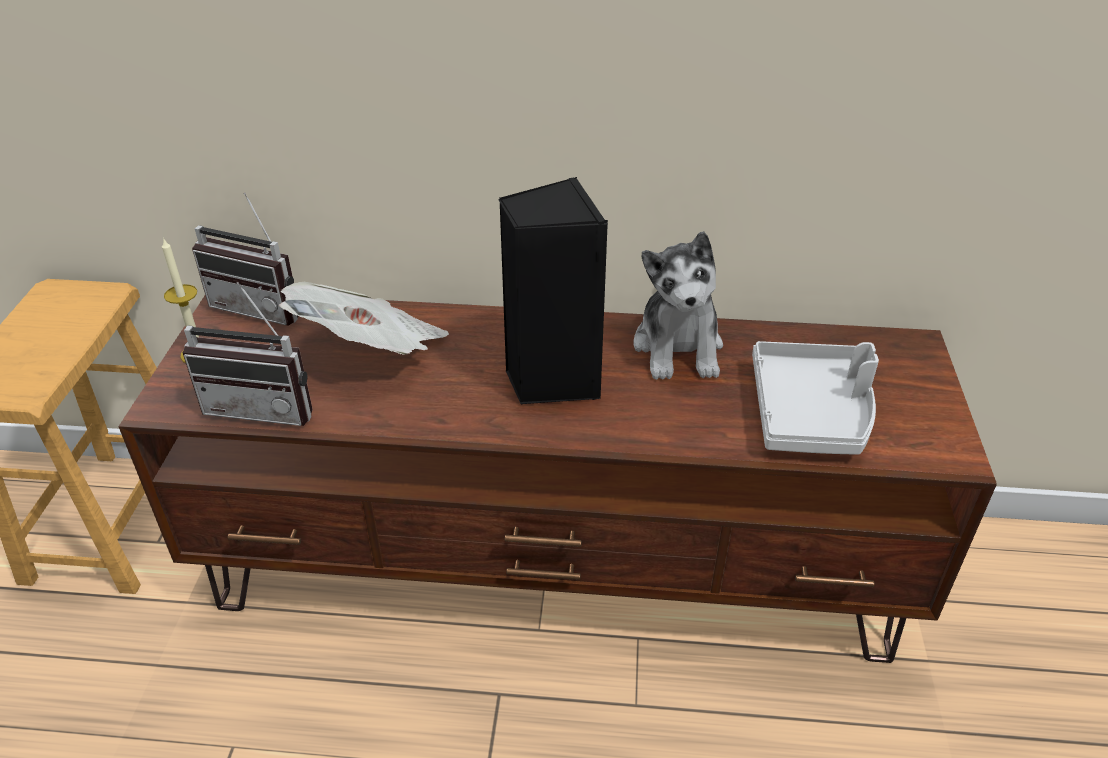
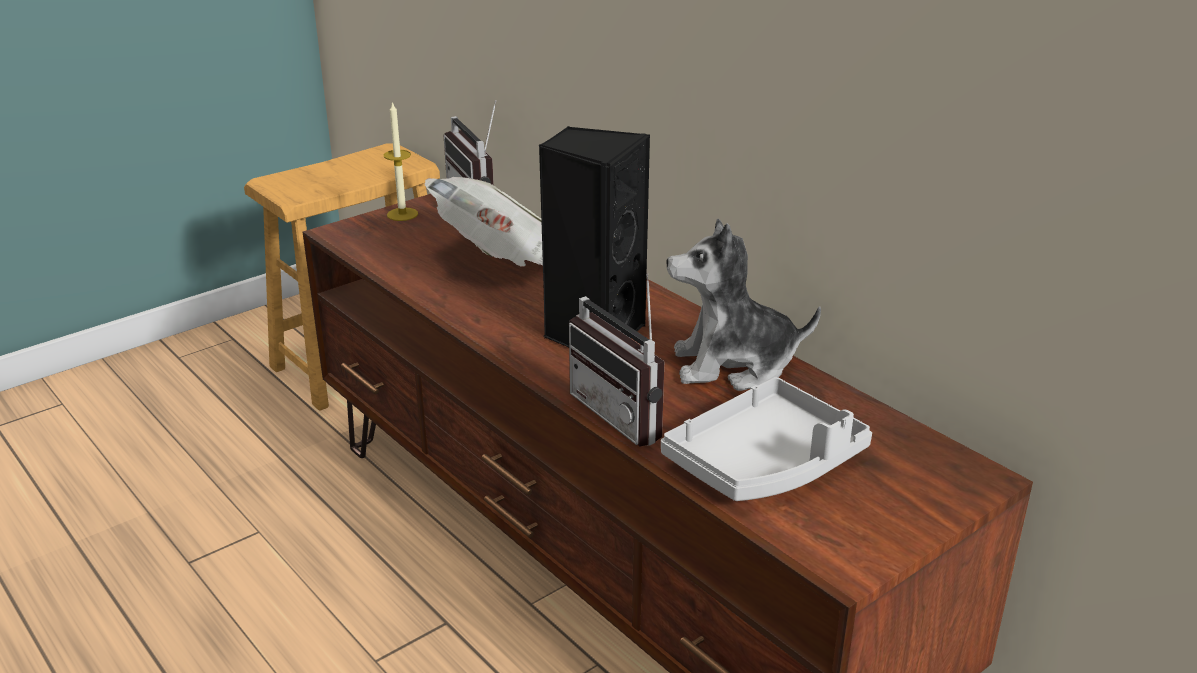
camera: 45 degrees right, 10 degrees down
(265, 405) = (390, 259): radio -> radio (627, 414)
(678, 348) = (733, 365): plush toy -> plush toy turned 45 degrees clockwise

